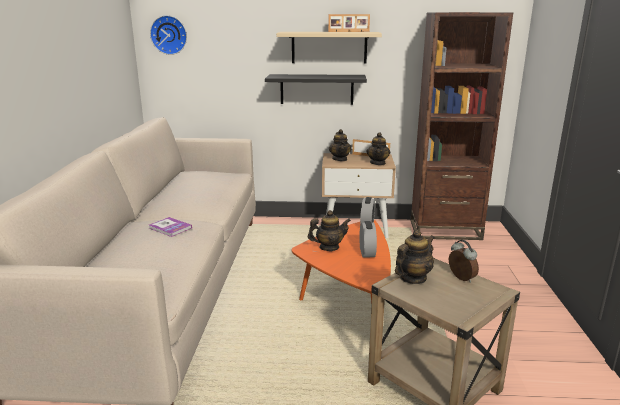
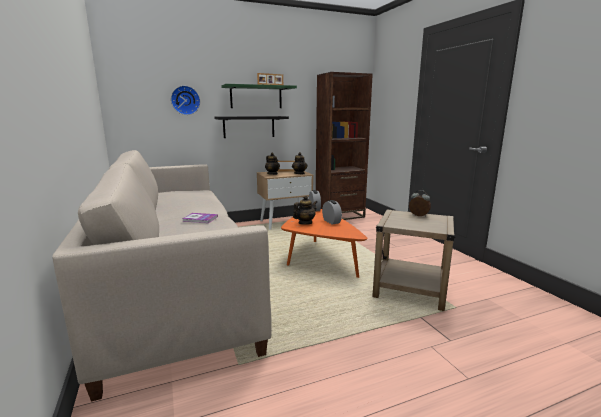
camera: 25 degrees left, 5 degrees down
(169, 35) = (131, 86): wall clock -> wall clock (185, 100)
(329, 47) = (256, 97): beige shelf -> green shelf
(412, 278) = (394, 219): teapot -> none

